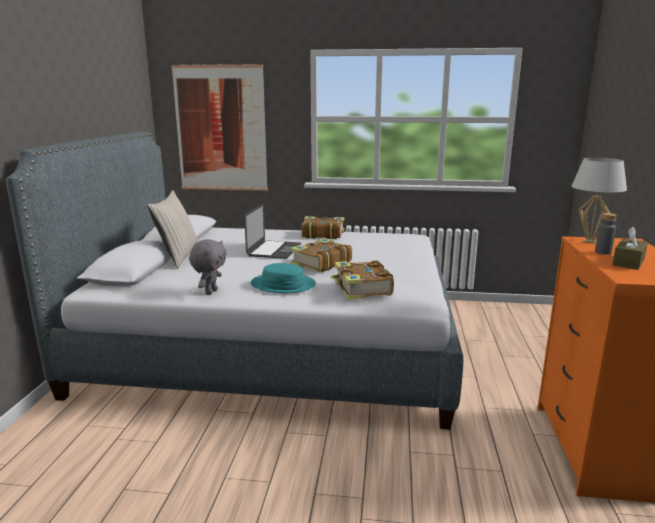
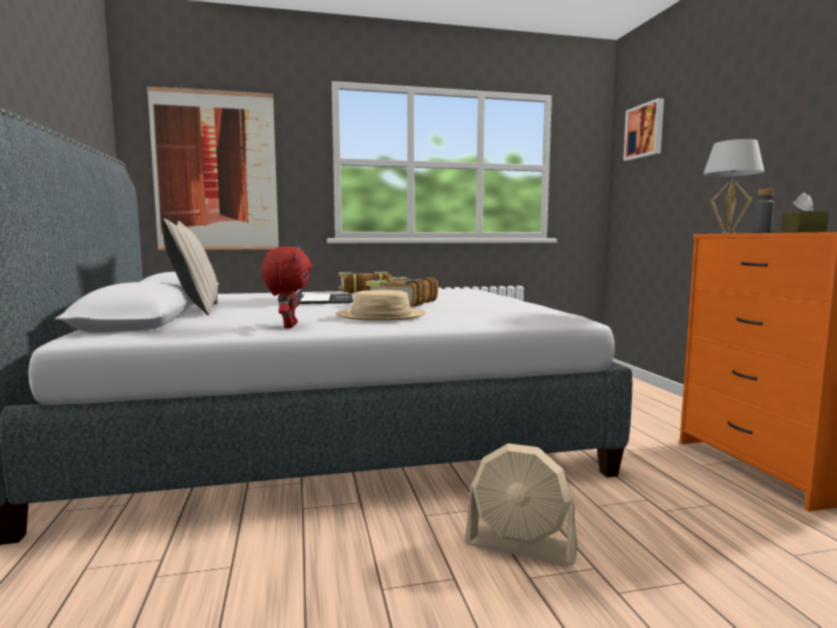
camera: 20 degrees left, 10 degrees down
(210, 292) = (288, 326): grey plush toy -> red plush toy
(283, 284) = (381, 316): turquoise hat -> beige hat
(328, 469) = (521, 545): none -> beige fan
(361, 289) = (487, 311): book -> none
(609, 91) = (645, 131): none -> picture

